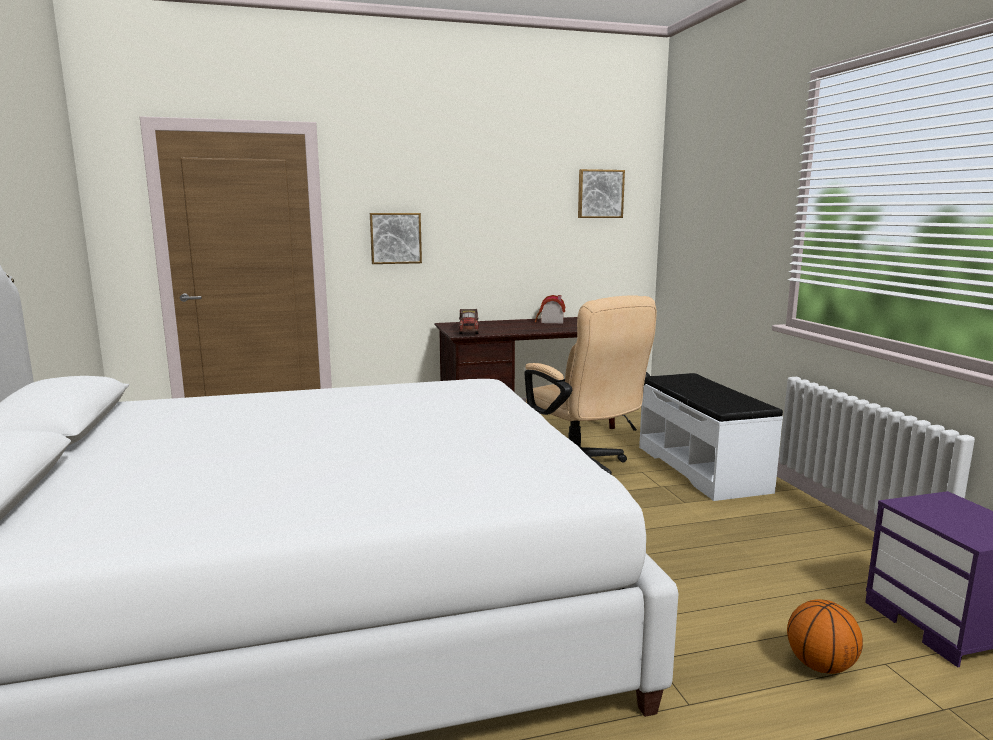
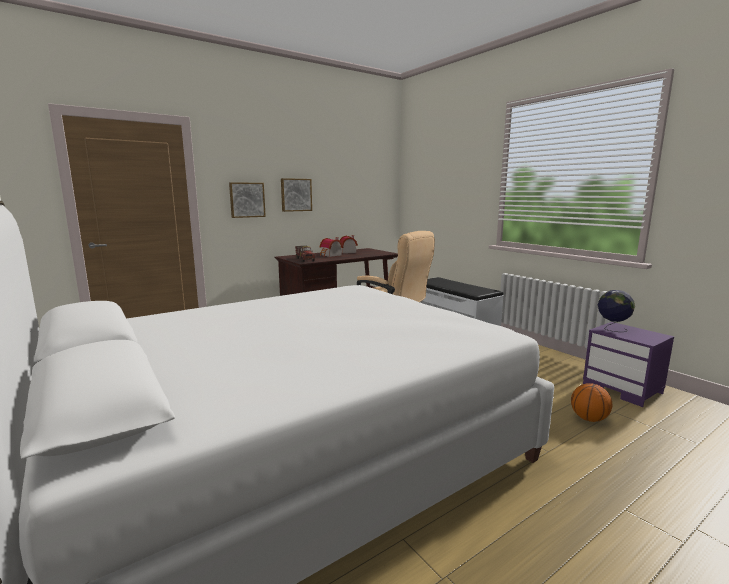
camera: 20 degrees left, 0 degrees up
(517, 325) = (330, 255): none -> toy house
(600, 194) = (368, 172): picture -> picture (296, 195)
(929, 506) = (612, 329): none -> globe

